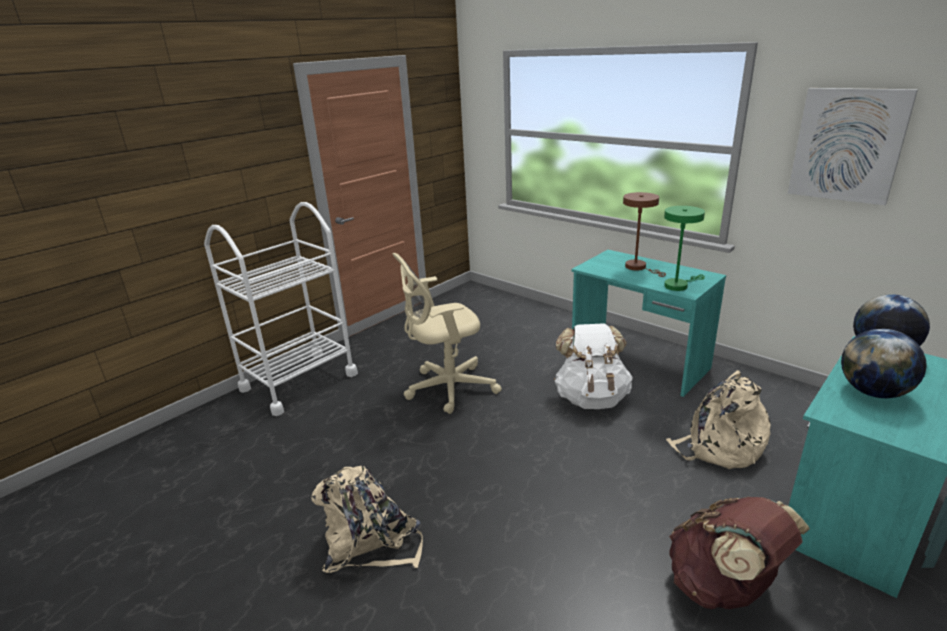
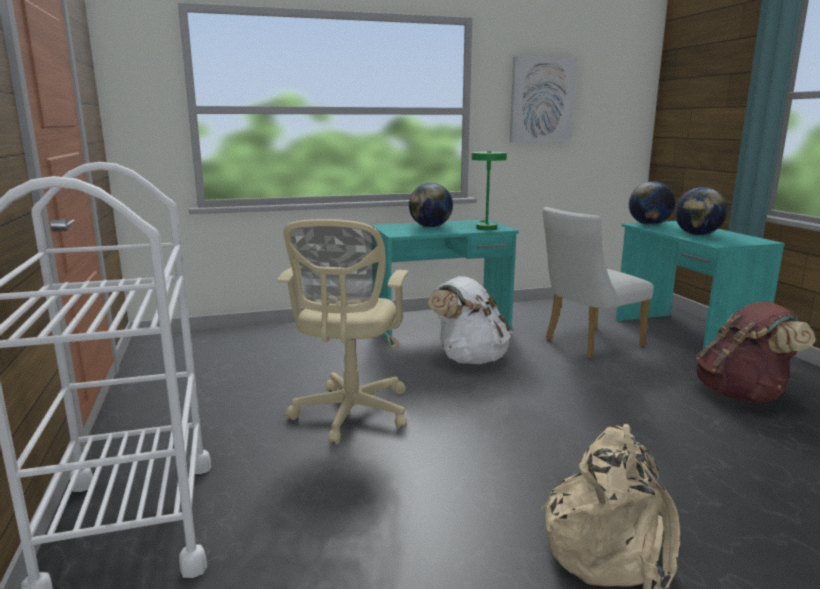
camera: 60 degrees left, 10 degrees down
(638, 267) = (430, 227): brown table lamp -> globe
(719, 447) = (587, 344): beige backpack -> white chair

